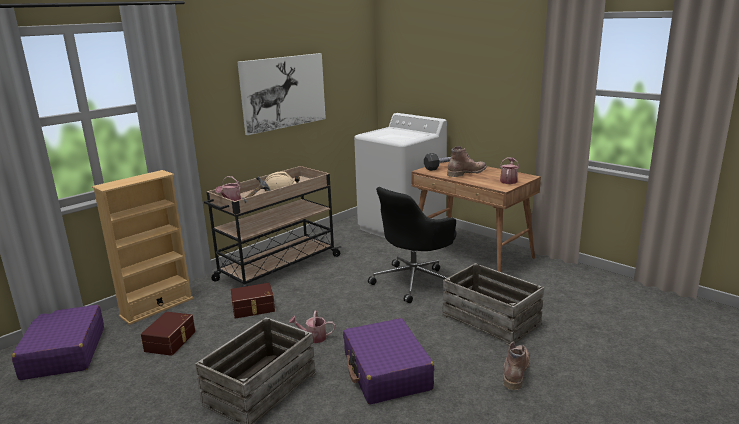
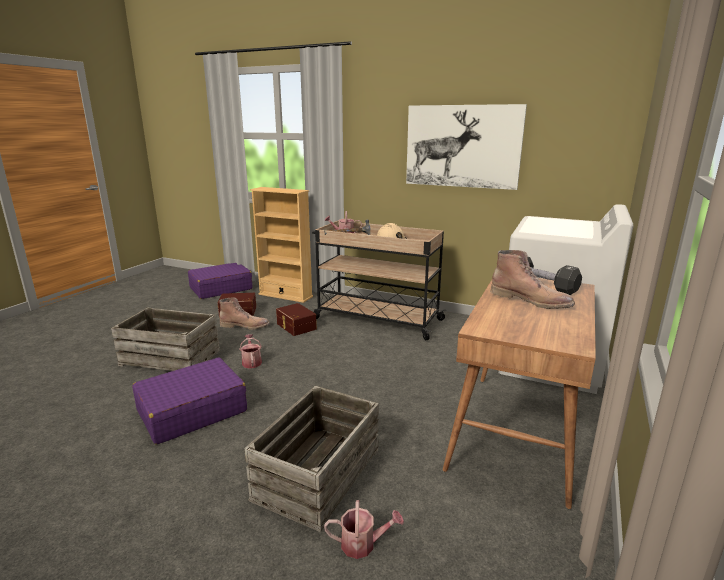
camera: 70 degrees right, 0 degrees up
(414, 281) = (396, 397): black office chair -> none
(509, 180) = (526, 331): watering can -> watering can (363, 544)
(515, 370) = (189, 510): brown boot -> brown boot (245, 326)

